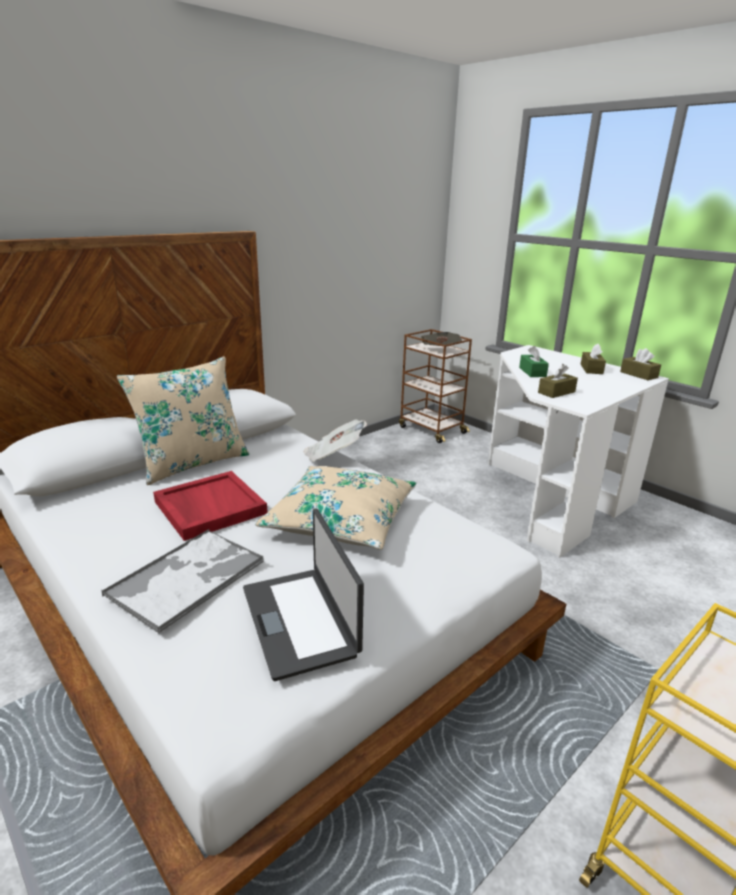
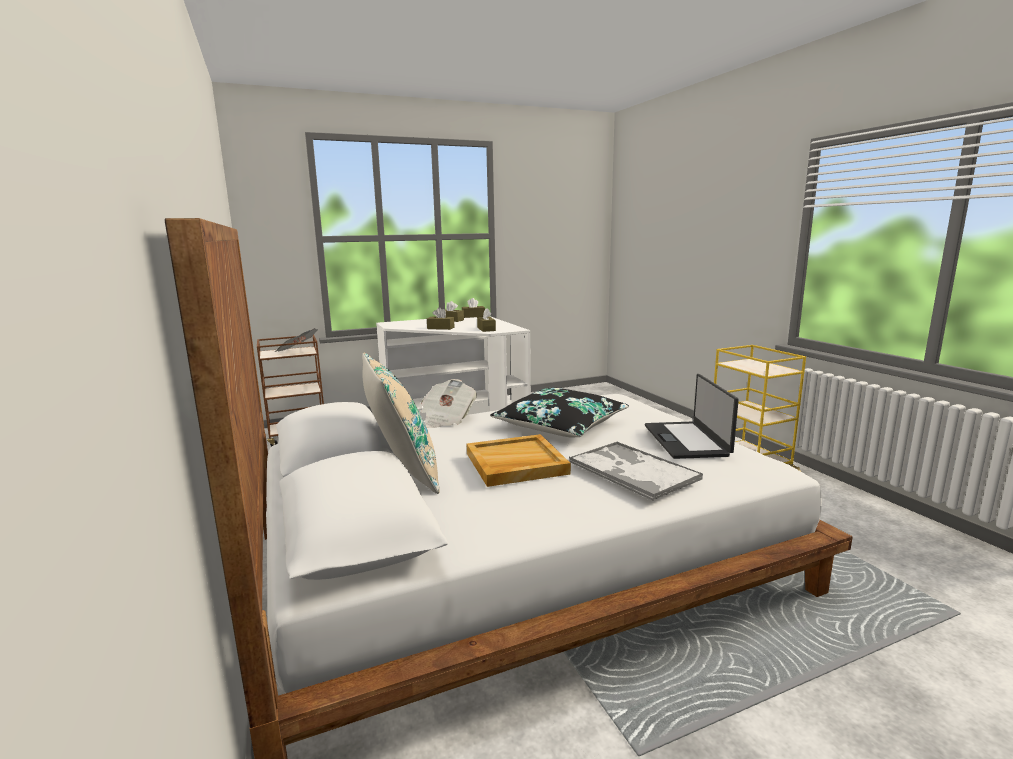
camera: 70 degrees left, 10 degrees down
(209, 507) = (515, 464): red tray -> beige tray
(300, 620) = (687, 440): laptop -> laptop turned 90 degrees clockwise
(341, 520) = (560, 425): beige pillow -> black pillow
(532, 372) = (440, 328): green tissue box -> brown tissue box

